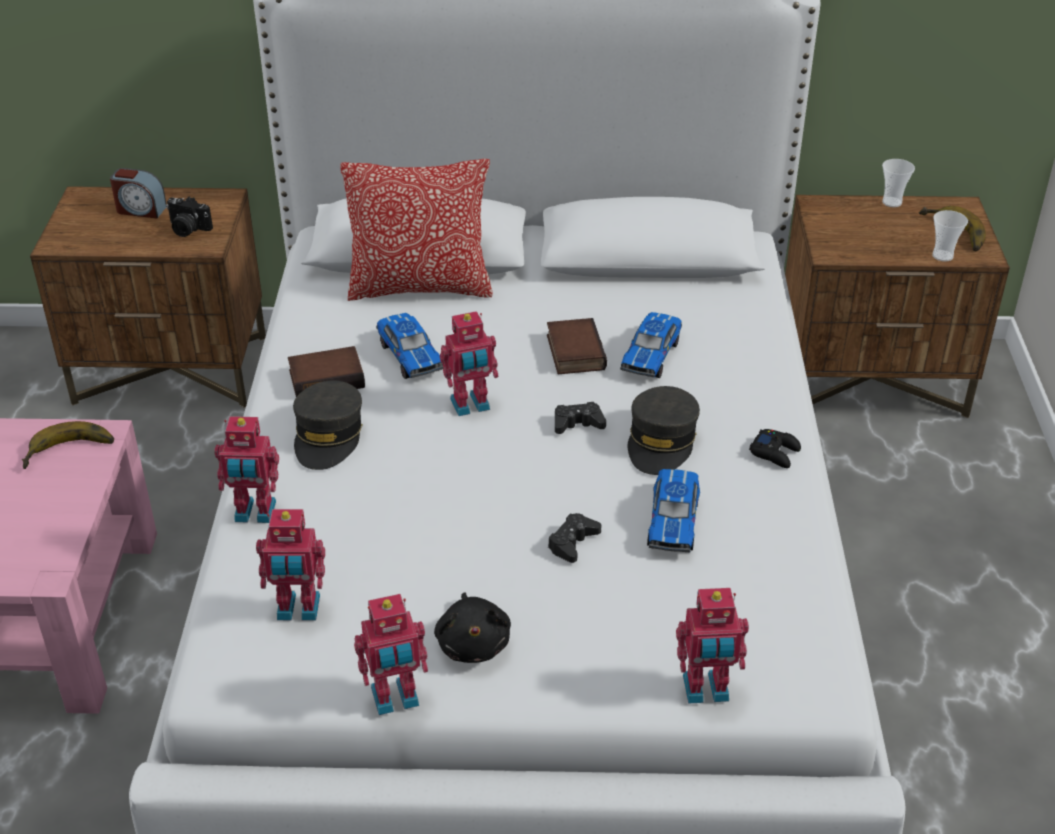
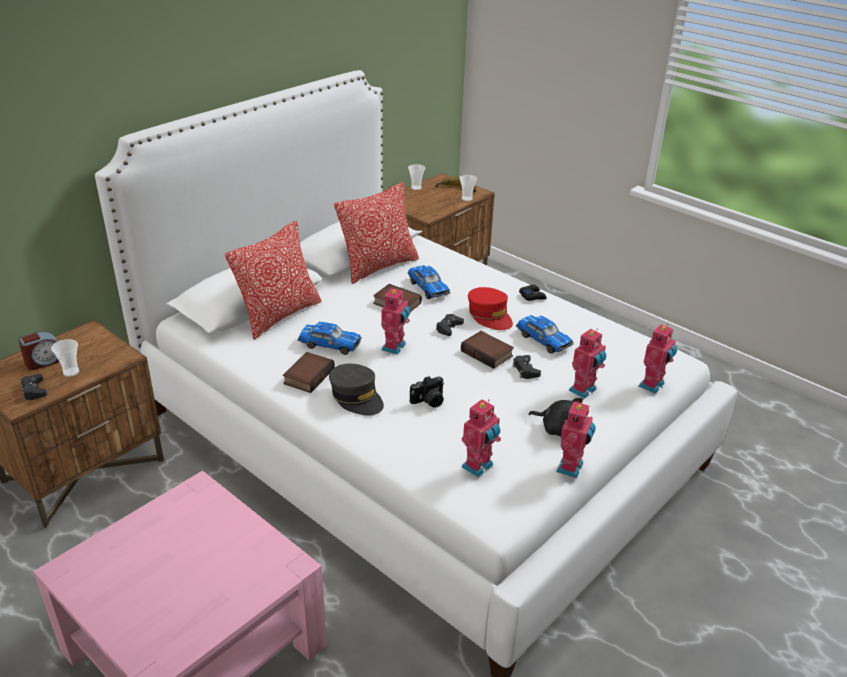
camera: 50 degrees left, 5 degrees down
(70, 453) = (196, 507): banana -> none
(88, 236) = (34, 390): none -> black game controller
(142, 234) = (71, 372): none -> cup
(187, 229) = (96, 355): camera -> camera (429, 401)
(254, 513) = (384, 448): toy robot -> toy robot (584, 390)
(565, 488) = (488, 353): none -> book
(640, 290) = (378, 266): none -> pillow
(661, 442) = (489, 316): grey cap -> red cap

